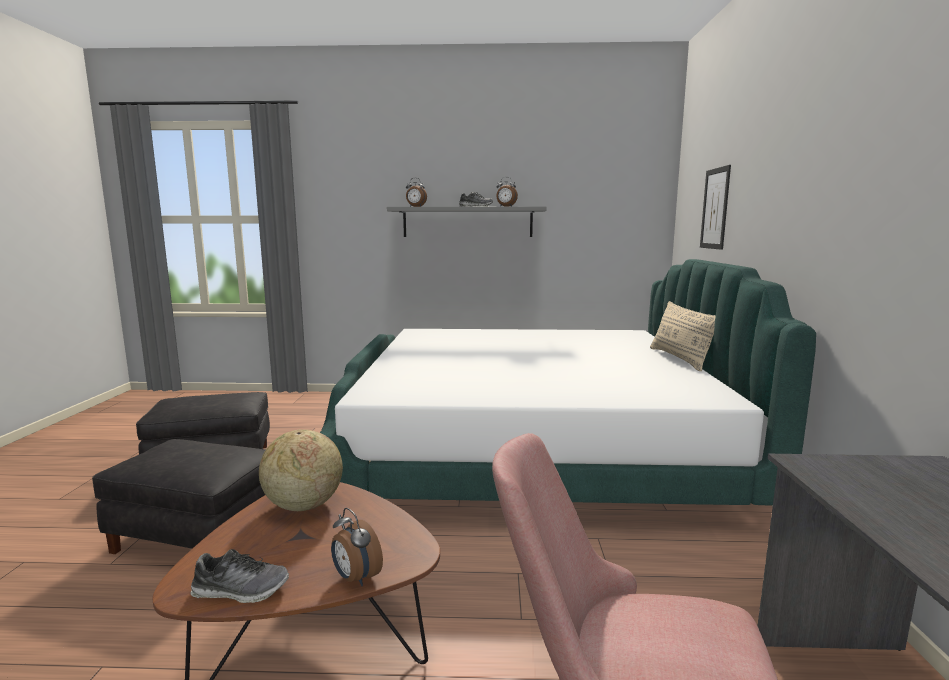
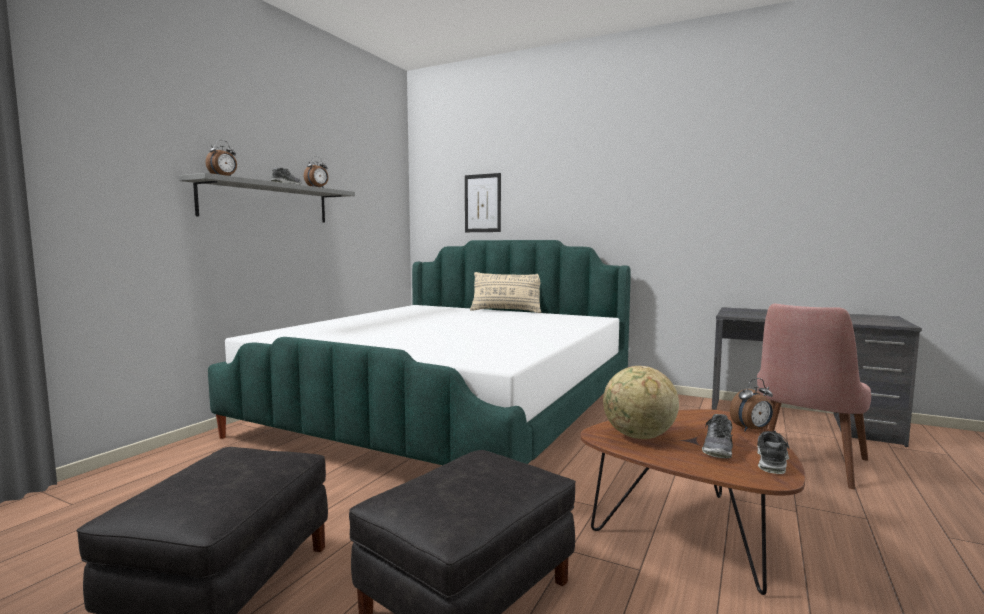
camera: 65 degrees left, 5 degrees down
(275, 553) = (718, 448): none -> shoe

